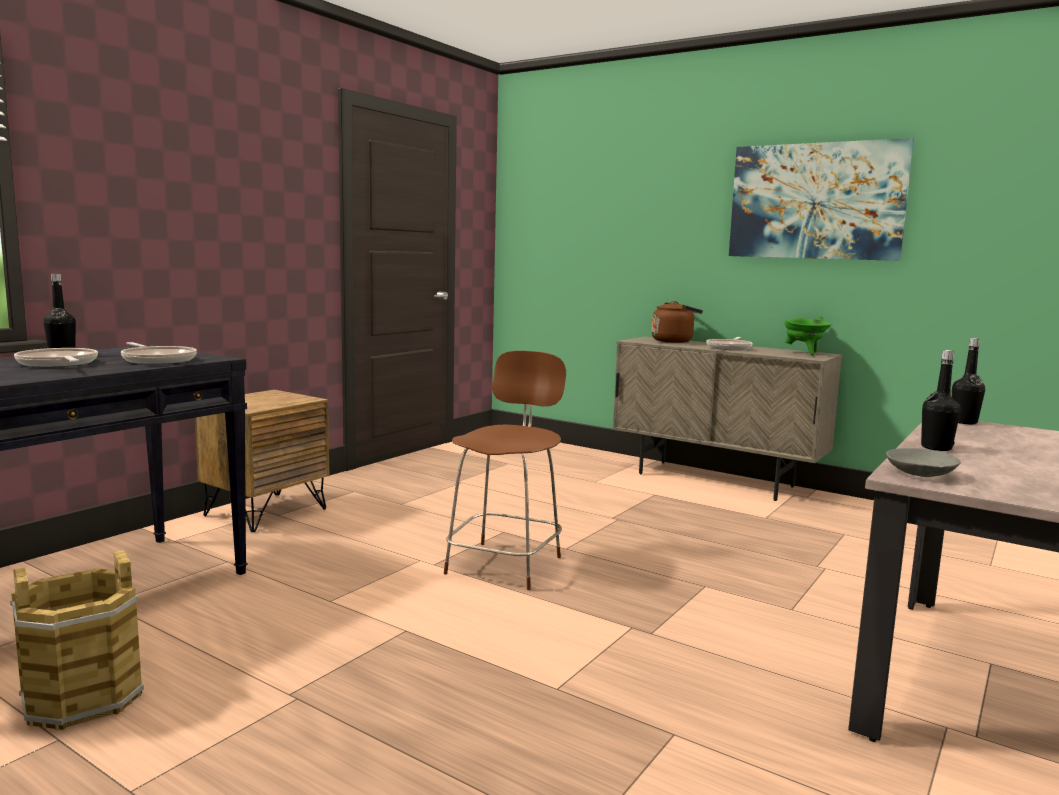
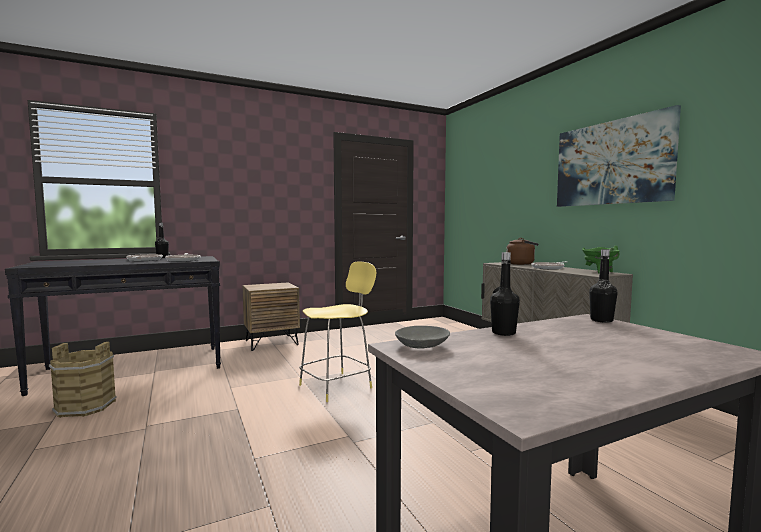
camera: 30 degrees right, 5 degrees down
(506, 563) = (337, 386): brown stool -> yellow stool

